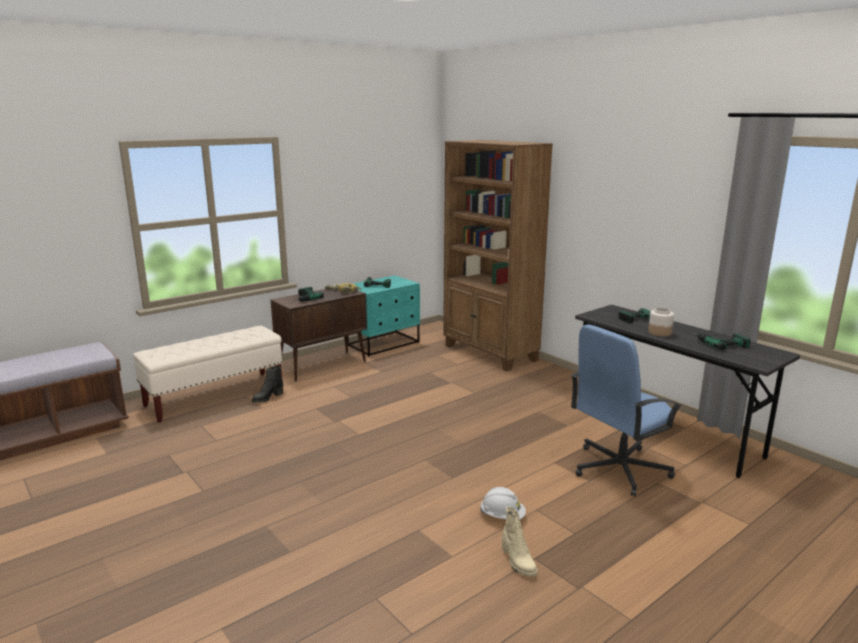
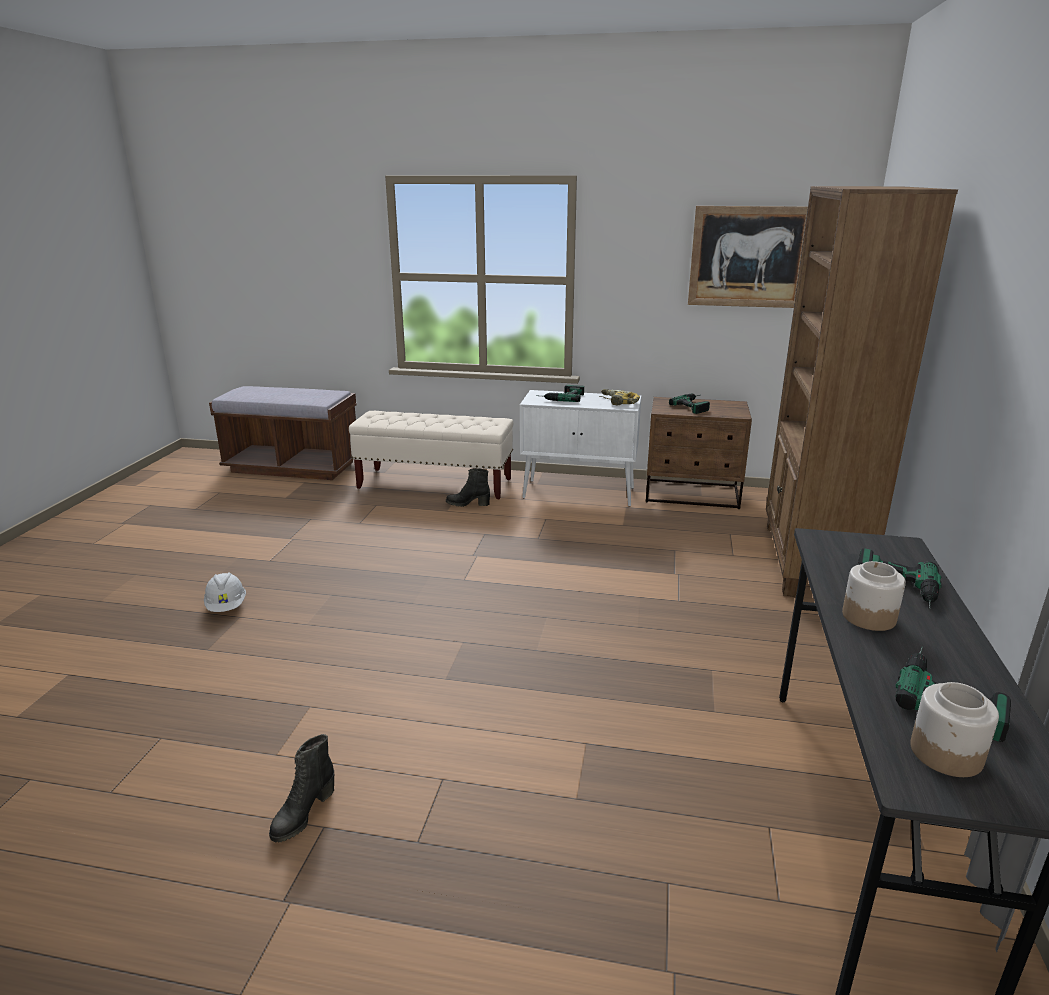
camera: 50 degrees right, 5 degrees up
(323, 365) = (580, 493): brown cabinet -> white cabinet
(384, 344) = (692, 495): turquoise nightstand -> brown nightstand
(385, 184) = (748, 257): none -> picture
(502, 516) = (397, 756): white hard hat -> white hard hat (227, 606)
(517, 562) = (303, 814): beige boot -> black boot
(619, 469) = (652, 818): blue office chair -> none
(748, 355) = (947, 754): none -> jar

